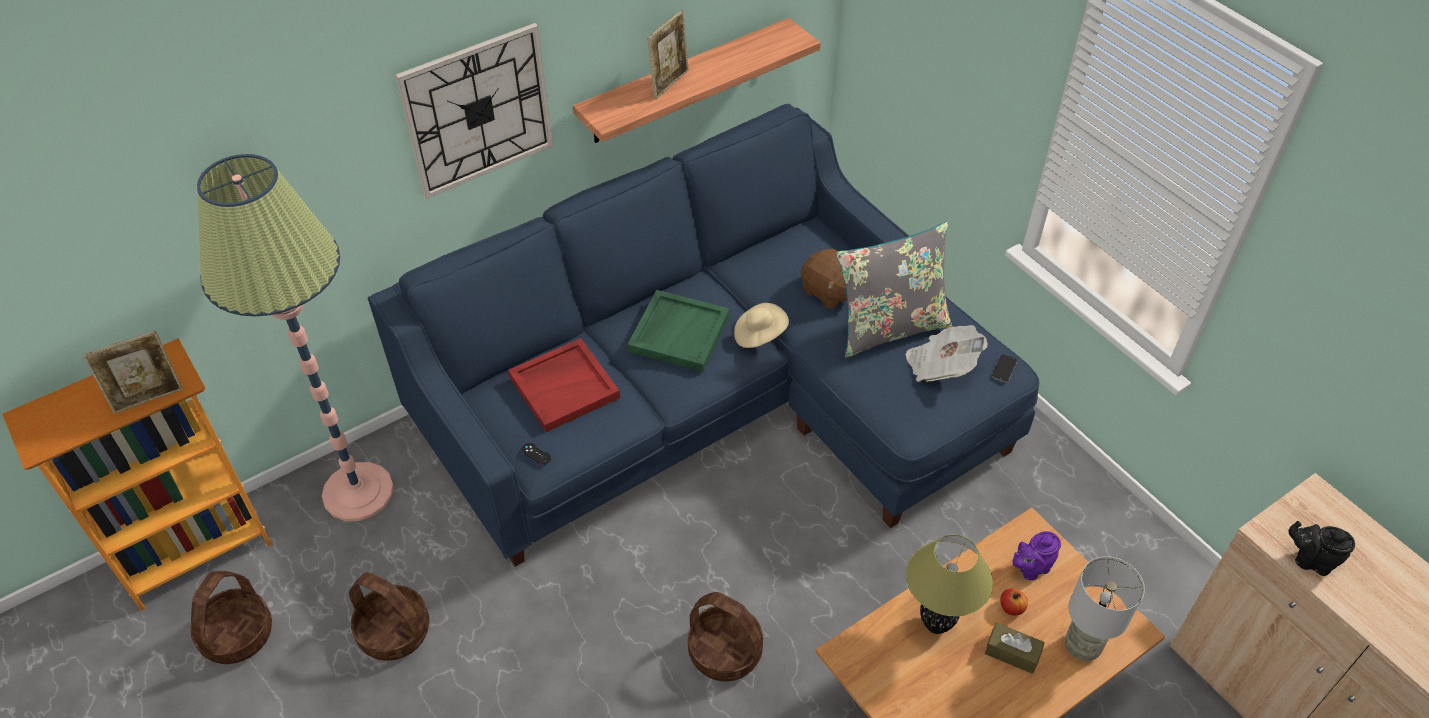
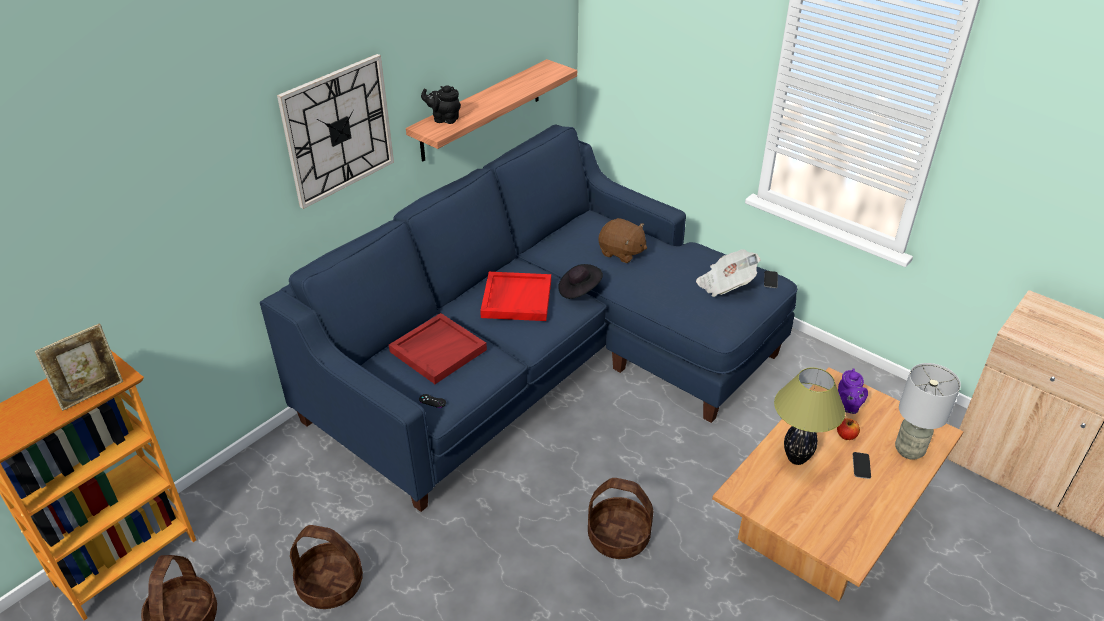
camera: 15 degrees left, 10 degrees down
(358, 492) = (264, 483): floor lamp -> none
(669, 83) = (476, 106): picture frame -> none
(678, 332) = (516, 298): green tray -> red tray
(759, 335) = (579, 290): beige hat -> black hat
(889, 327) = (676, 268): grey pillow -> none
(1012, 653) = (861, 466): brown tissue box -> phone
(1030, 568) = (847, 406): purple teapot -> purple teapot turned 45 degrees counterclockwise
(1310, 560) = (1055, 342): black teapot -> black teapot (444, 119)

